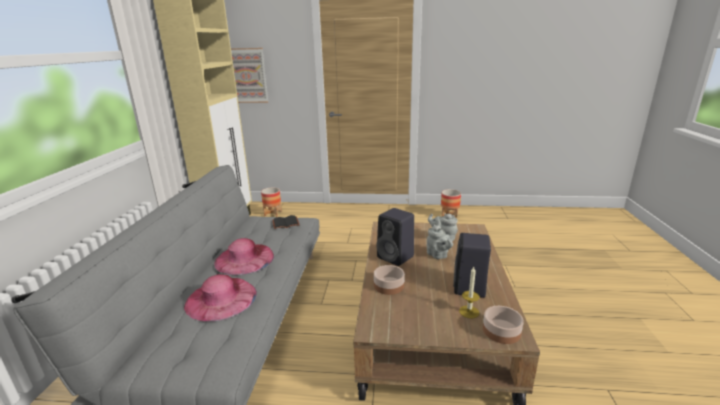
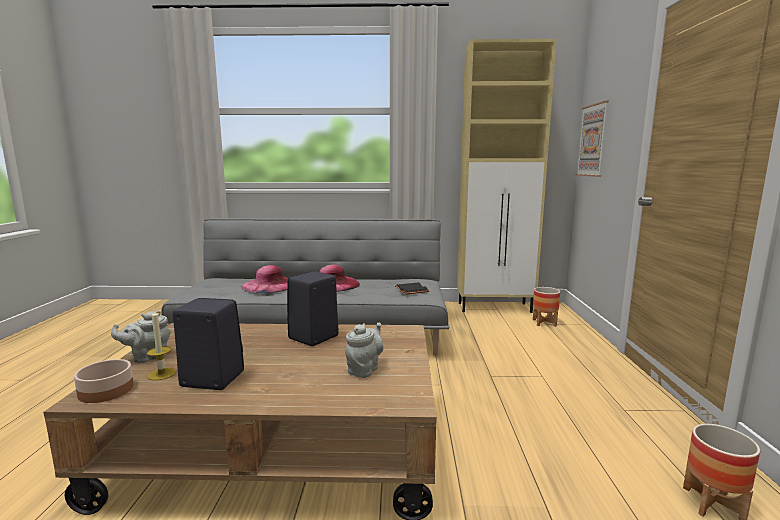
camera: 85 degrees right, 10 degrees down
(389, 285) = (248, 334): bowl -> none
(438, 255) = (309, 363): grey teapot -> grey teapot (147, 357)

